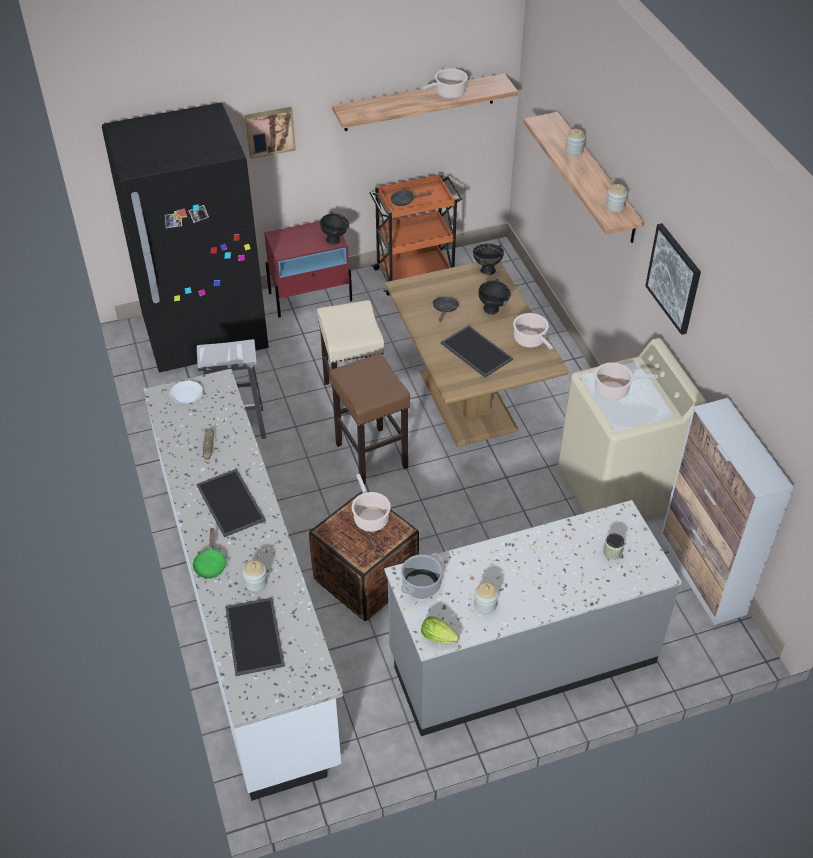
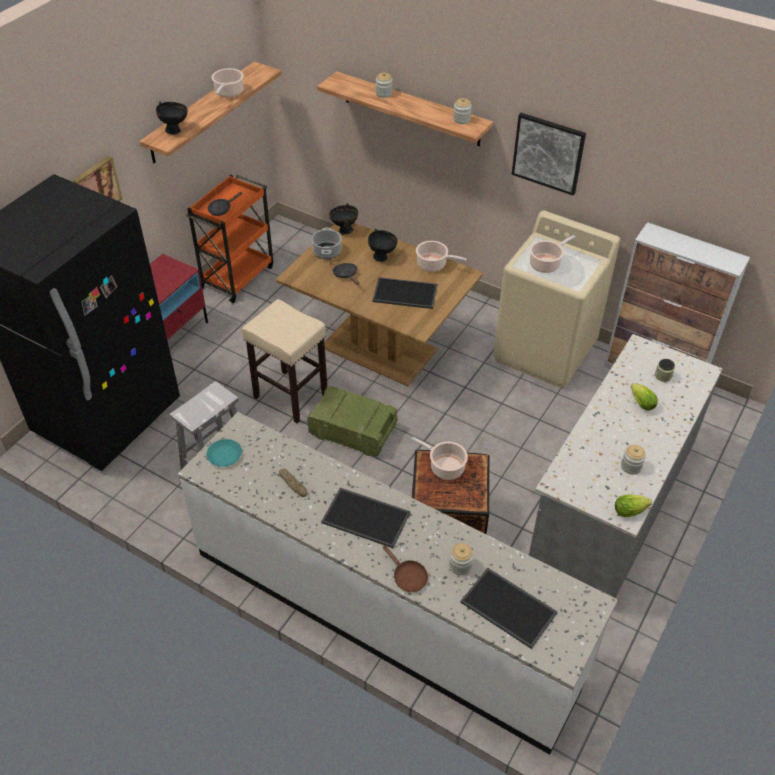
camera: 40 degrees left, 0 degrees up
(186, 395) = (224, 455): white plate -> turquoise plate
(210, 564) = (407, 577): green frying pan -> brown frying pan
(335, 240) = (183, 270): black bowl -> black bowl (174, 130)
(370, 455) = (351, 431): brown stool -> crate
(421, 585) = (575, 482): cooking pot -> cooking pot (327, 252)
(562, 560) = (640, 402): none -> lettuce

